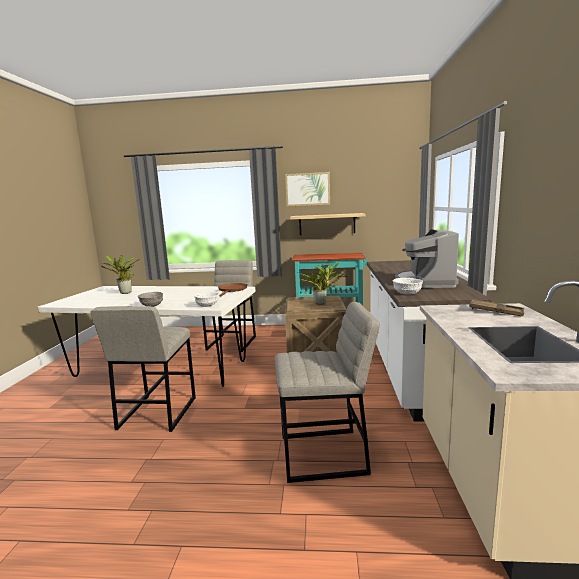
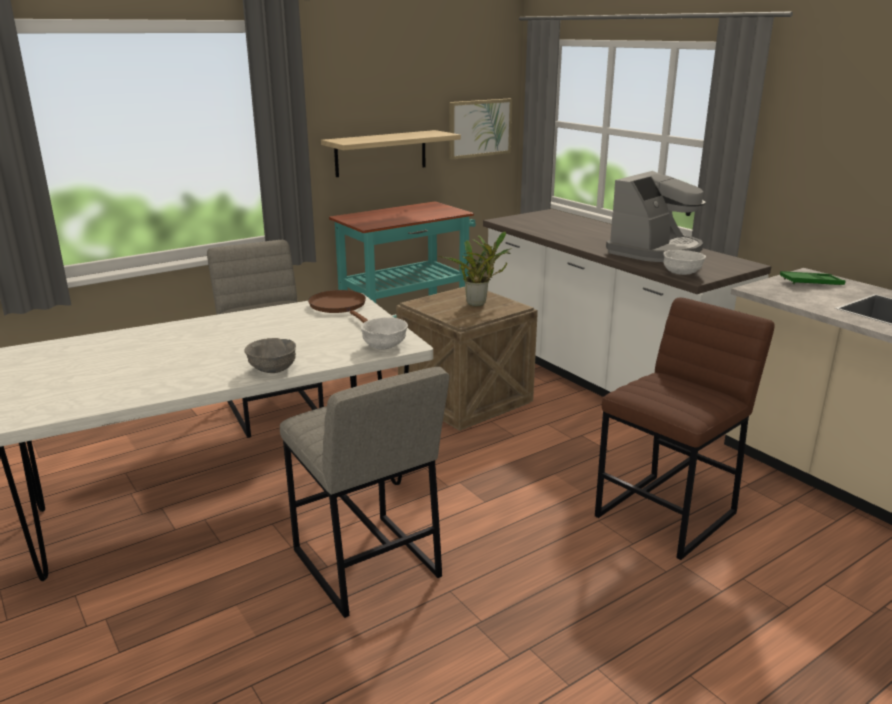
camera: 40 degrees left, 10 degrees up
(125, 293) = (115, 357): potted plant -> none
(307, 189) = (347, 86): picture -> picture (479, 128)
(325, 454) = (667, 513): grey chair -> brown chair
(425, 282) = (655, 251): coffee machine -> coffee machine turned 105 degrees counterclockwise
(495, 311) = (811, 283): brown tray -> green tray

